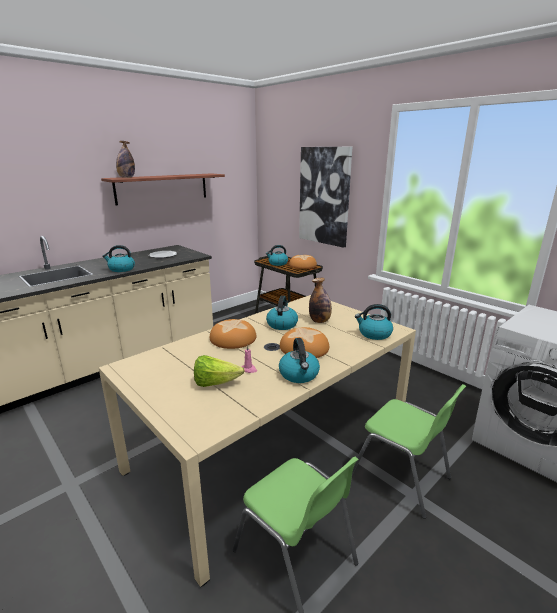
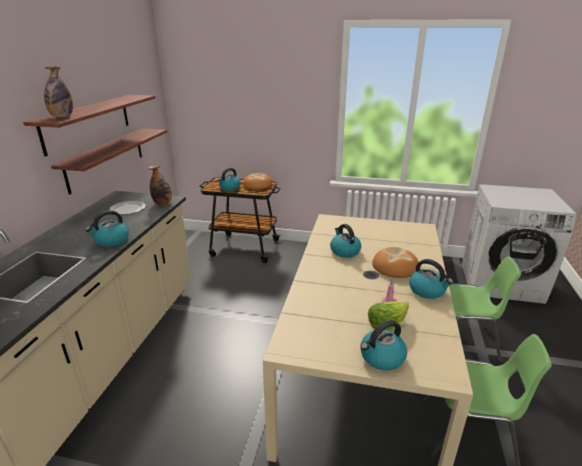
camera: 35 degrees left, 5 degrees up
(176, 219) = (106, 158): none -> shelf
(233, 339) = (331, 279): bread -> none
(319, 321) = (366, 238): bottle -> bottle (163, 203)
(324, 196) = (268, 110): picture -> none
(374, 334) = (417, 237): kettle -> kettle (381, 357)

